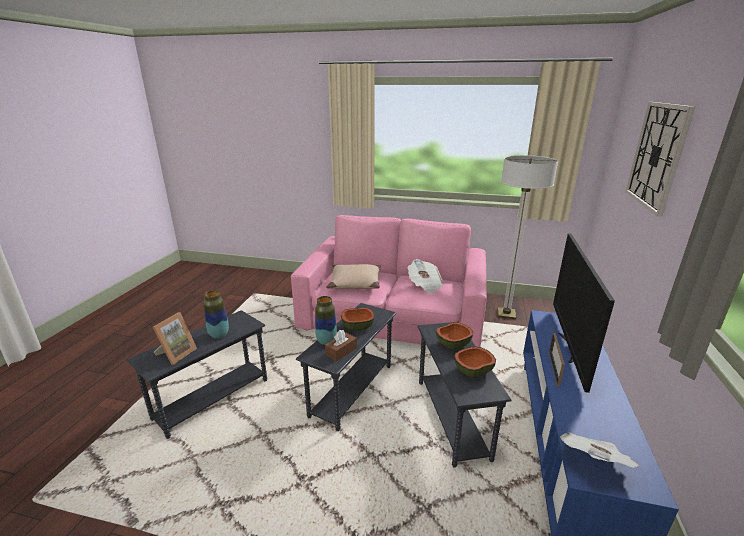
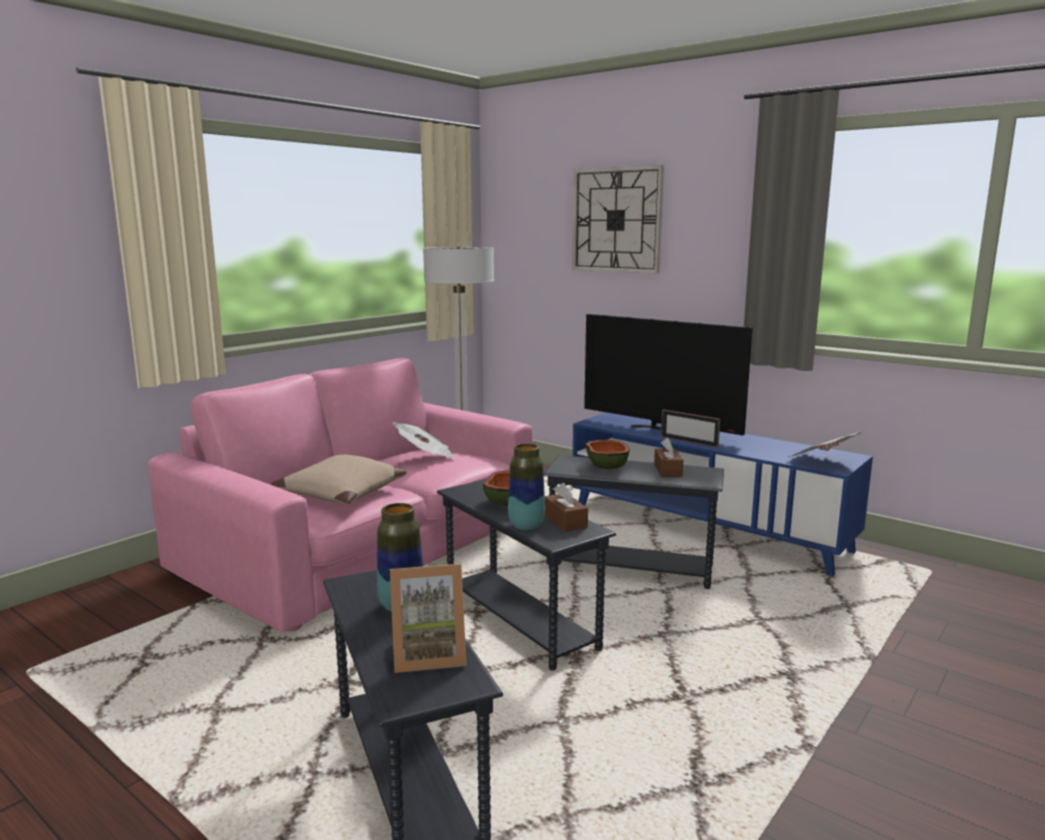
camera: 65 degrees left, 10 degrees down
(176, 354) = (428, 655): picture frame -> picture frame turned 120 degrees clockwise
(473, 371) = (668, 470): bowl -> brown tissue box

